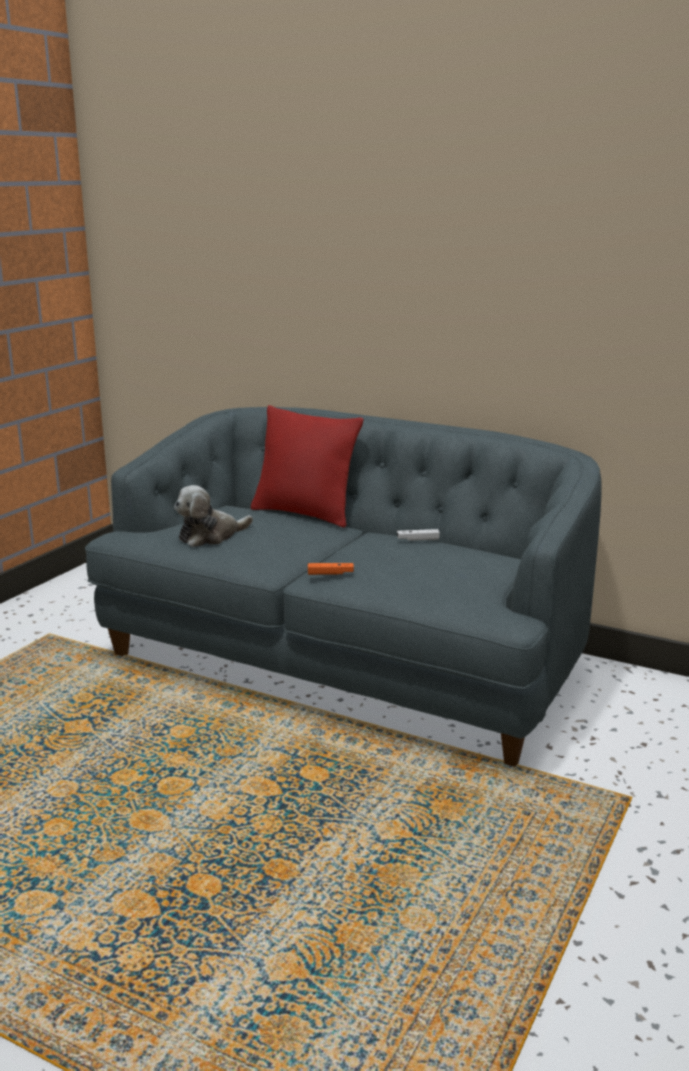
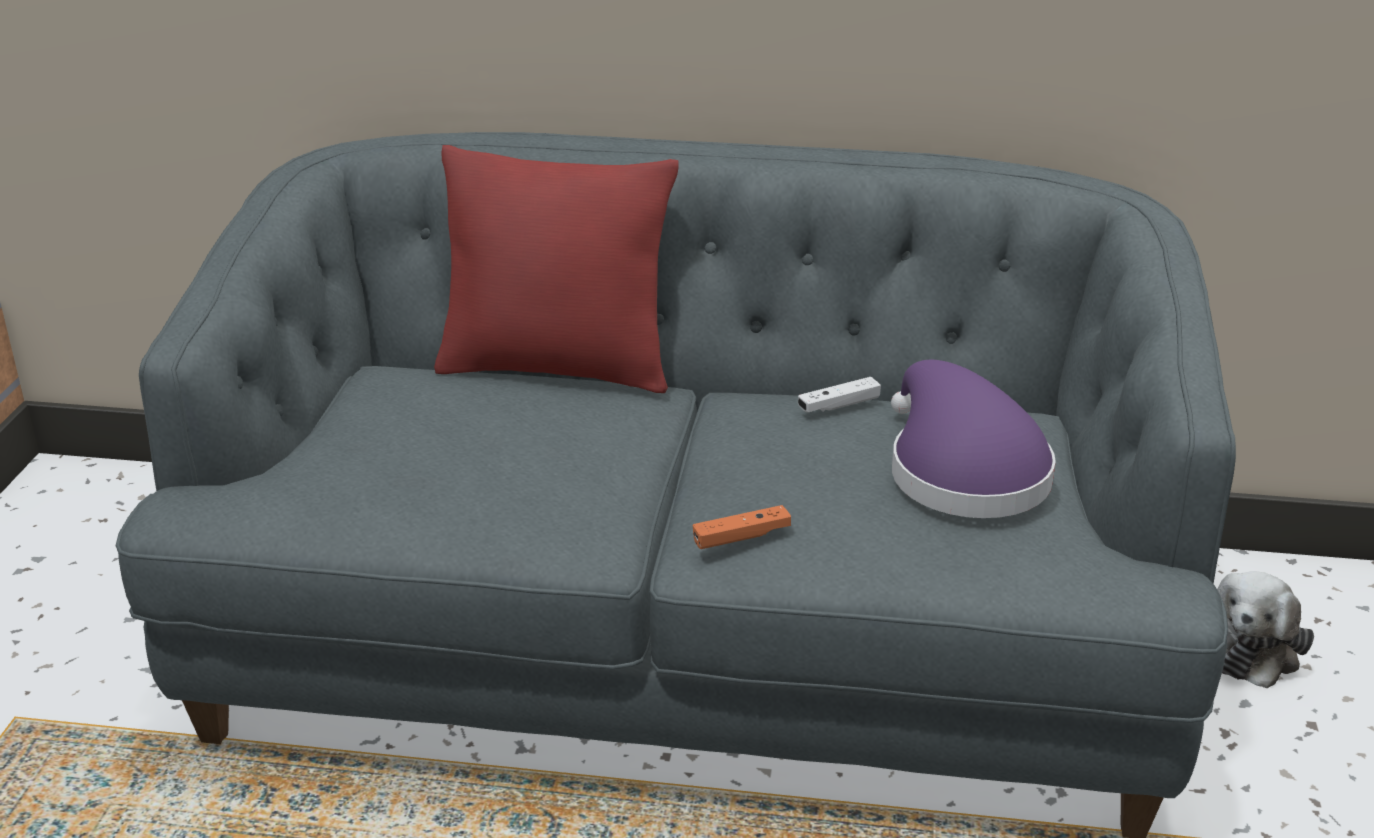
camera: 20 degrees left, 10 degrees up
(210, 536) = (412, 475): plush toy -> plush toy (1253, 648)
(450, 566) = (961, 471): none -> purple hat

